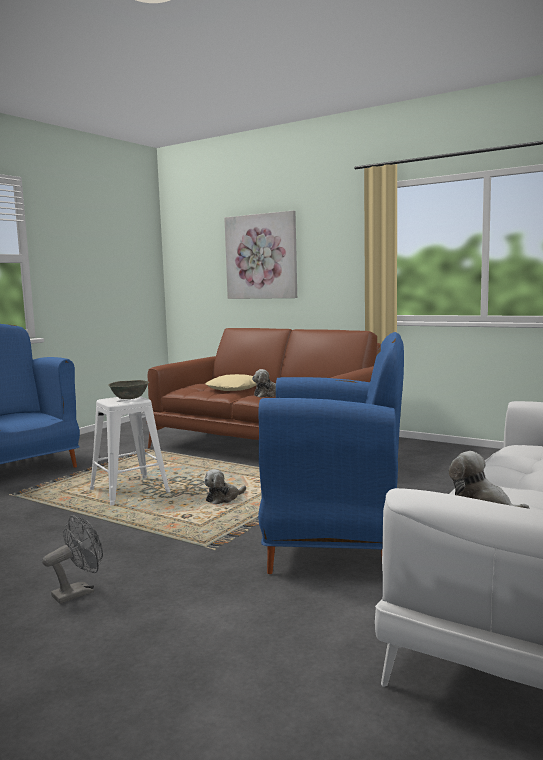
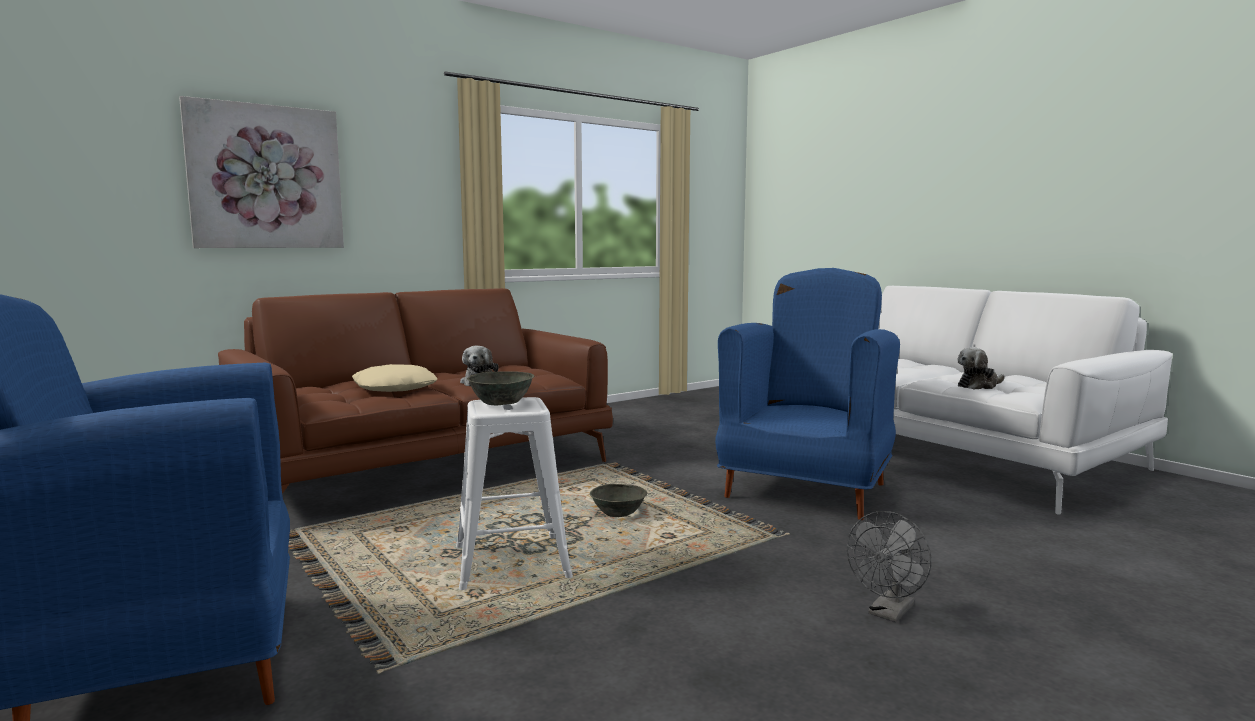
camera: 70 degrees left, 0 degrees up
(79, 592) = (888, 613): grey fan -> grey fan turned 120 degrees counterclockwise
(223, 499) = (618, 513): plush toy -> grey bowl

